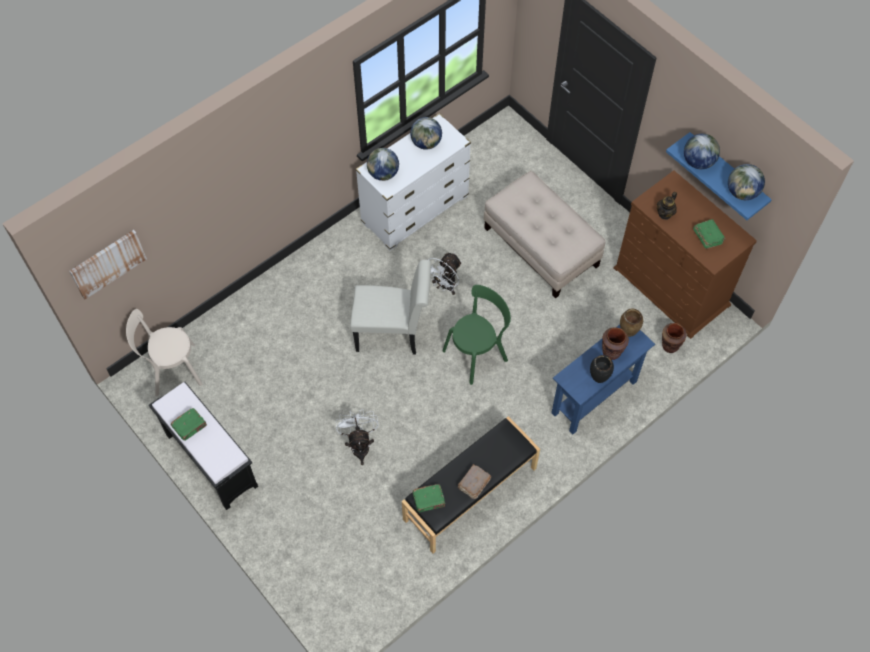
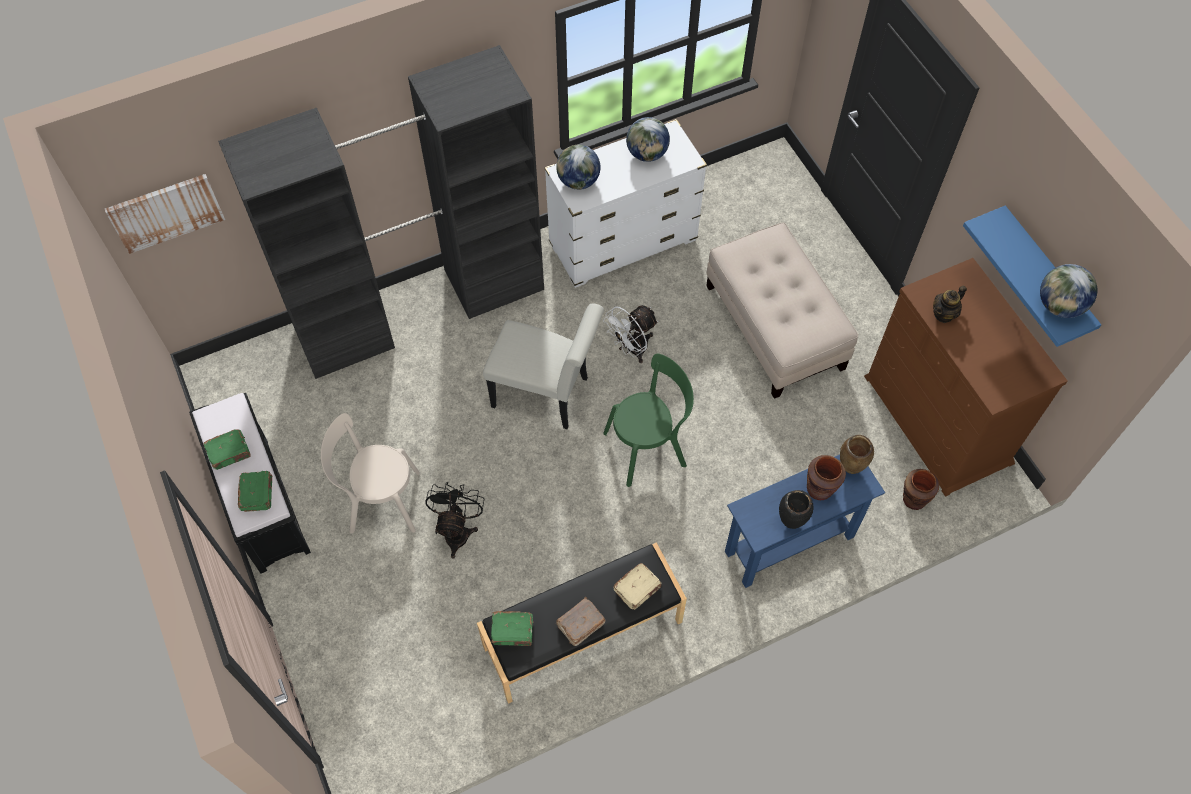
camera: 15 degrees right, 0 degrees up
(171, 370) = (253, 376): beige chair -> beige chair (380, 501)
(281, 291) = (421, 307): none -> black wardrobe
(359, 444) = (458, 530): white fan -> black fan
(505, 450) = (638, 589): none -> beige book
(698, 162) = (1005, 249): globe -> none
(707, 236) = (997, 359): green book -> green book (257, 494)

